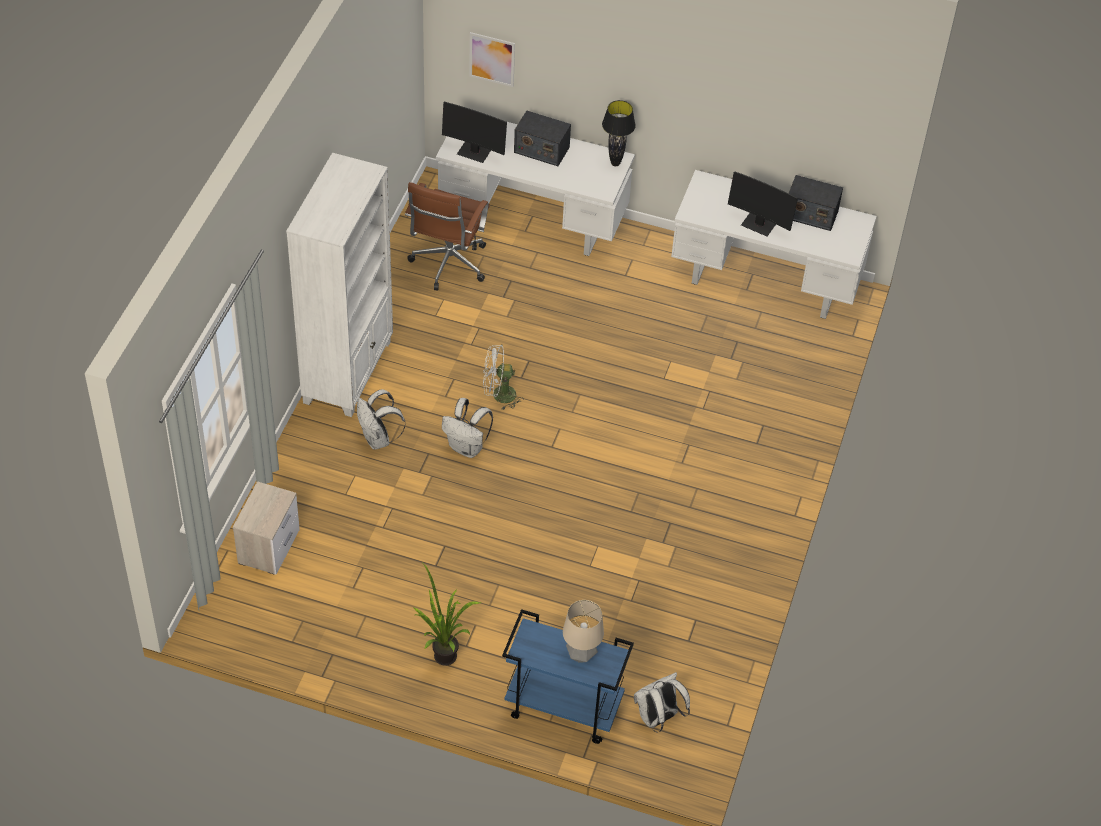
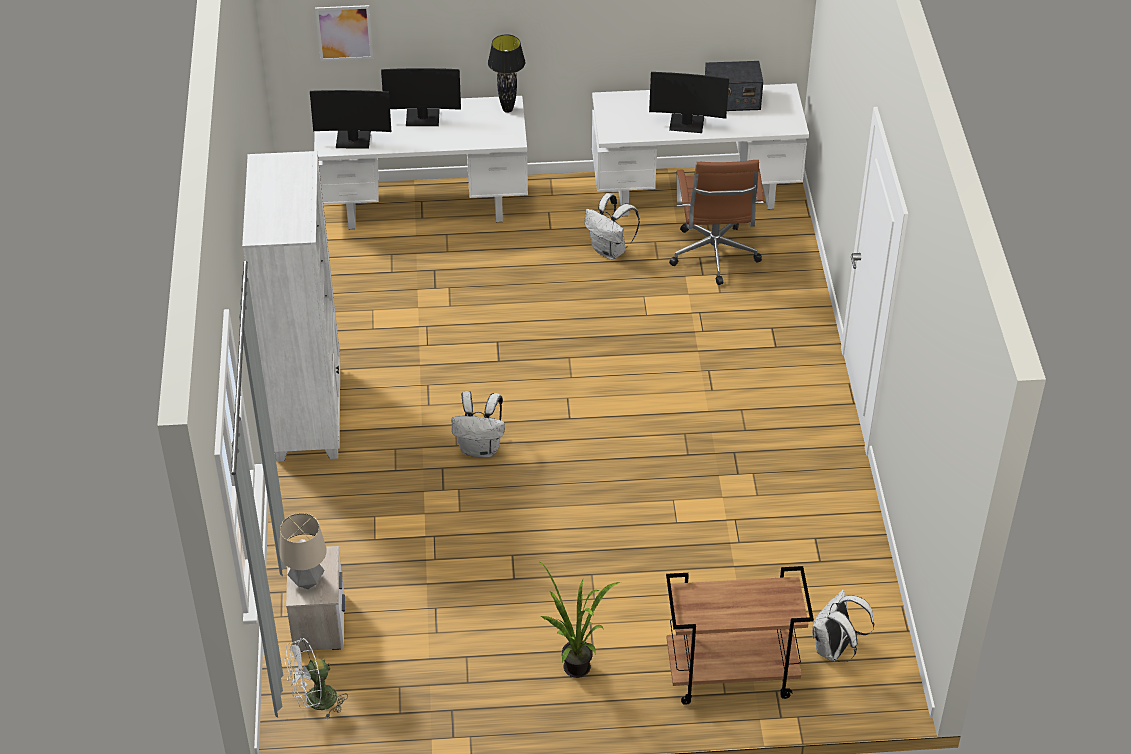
camera: 20 degrees left, 5 degrees down
(378, 439) = (380, 471): white backpack -> white backpack (610, 250)
(448, 265) = (359, 275): brown office chair -> brown office chair (714, 257)
(498, 395) = (485, 386): white fan -> white fan (315, 701)
(541, 149) = (423, 118): radio -> monitor
(562, 708) = (730, 675): blue cart -> brown cart
(581, 655) = (753, 600): table lamp -> table lamp (307, 582)

